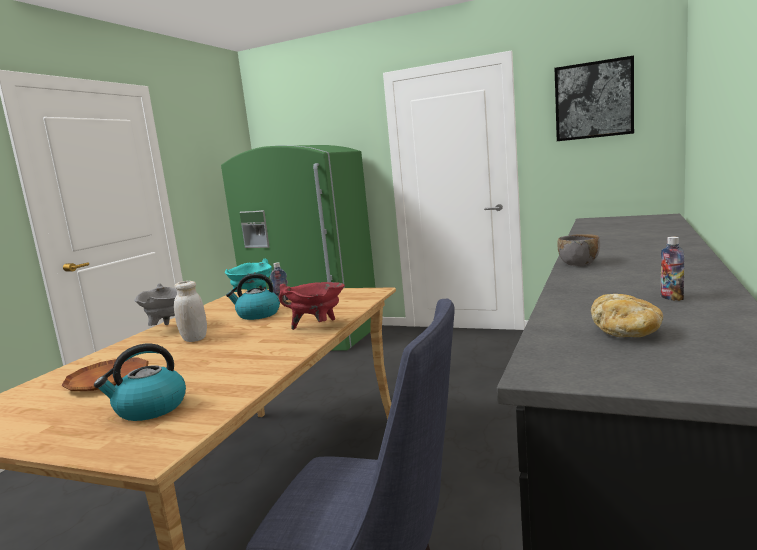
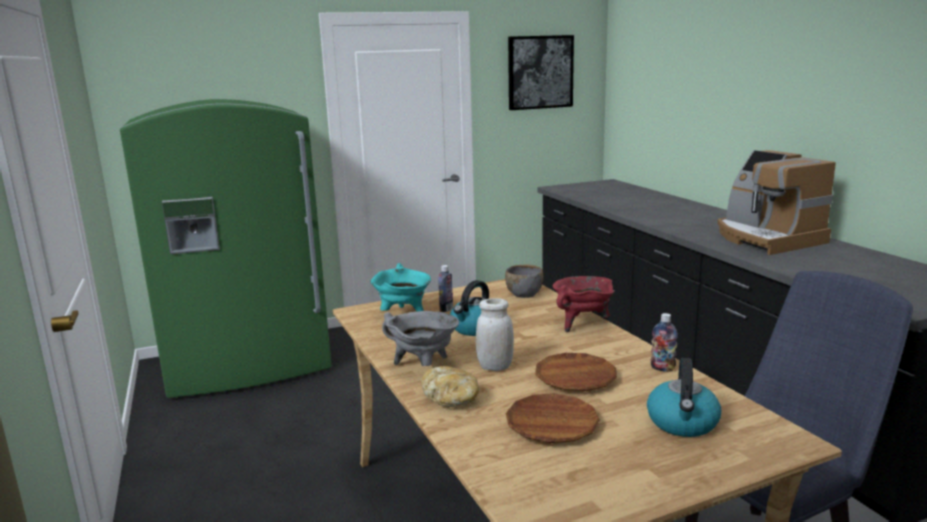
camera: 45 degrees left, 5 degrees up
(203, 358) = (575, 377): none -> brown plate
(579, 264) = (690, 232): grey bowl -> grey bowl (524, 294)
(626, 333) = (870, 276): bread -> bread (451, 399)
(643, 278) = (766, 239): none -> coffee machine
(671, 298) = (822, 250): bottle -> bottle (662, 368)

